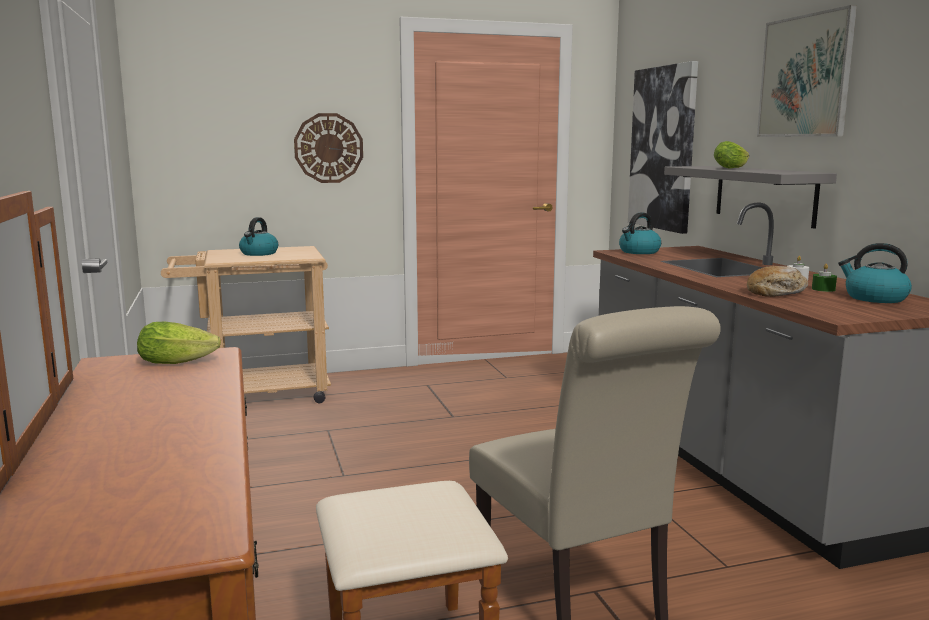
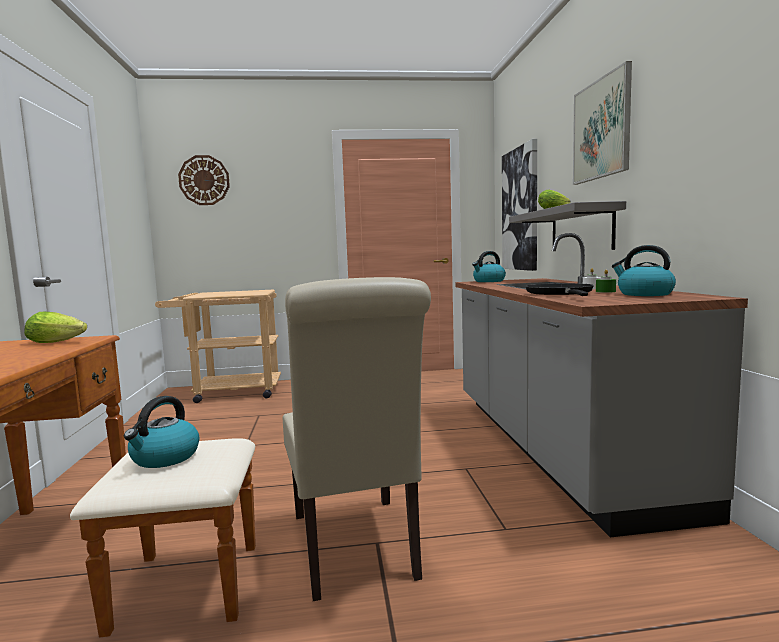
camera: 10 degrees right, 5 degrees down
(259, 253) = (229, 293): kettle -> kettle (165, 458)
(328, 148) = (284, 222): wall clock -> wall clock (204, 180)
(776, 292) = (560, 294): bread -> black frying pan

